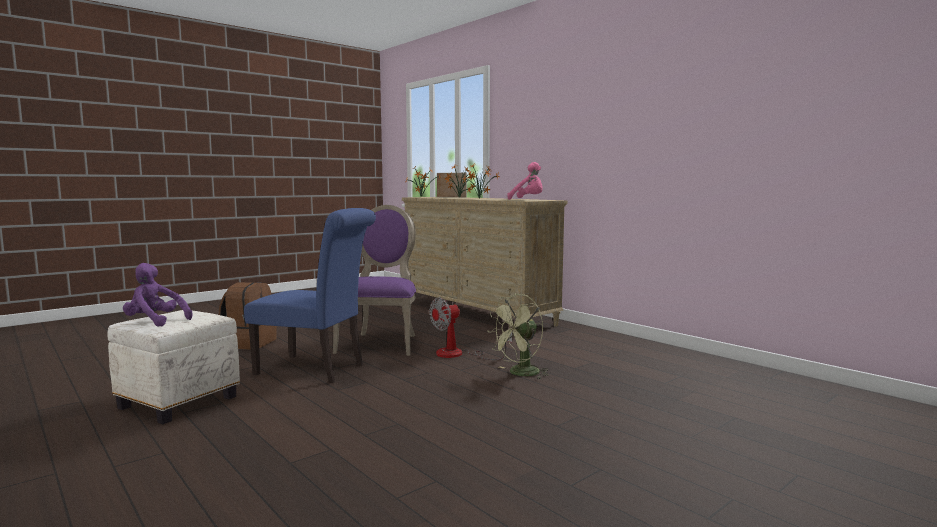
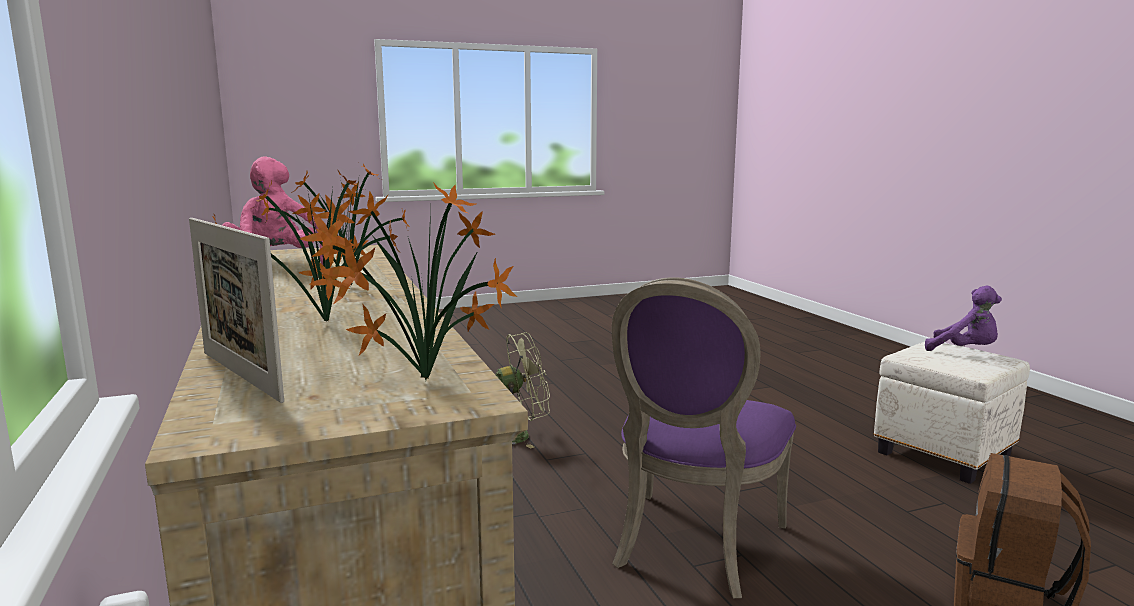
camera: 160 degrees left, 5 degrees up
(316, 369) = (797, 485): blue chair -> none
(459, 354) = (564, 484): fan -> none

